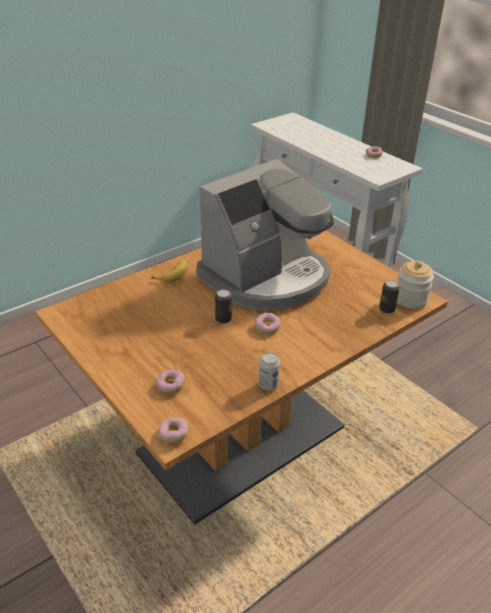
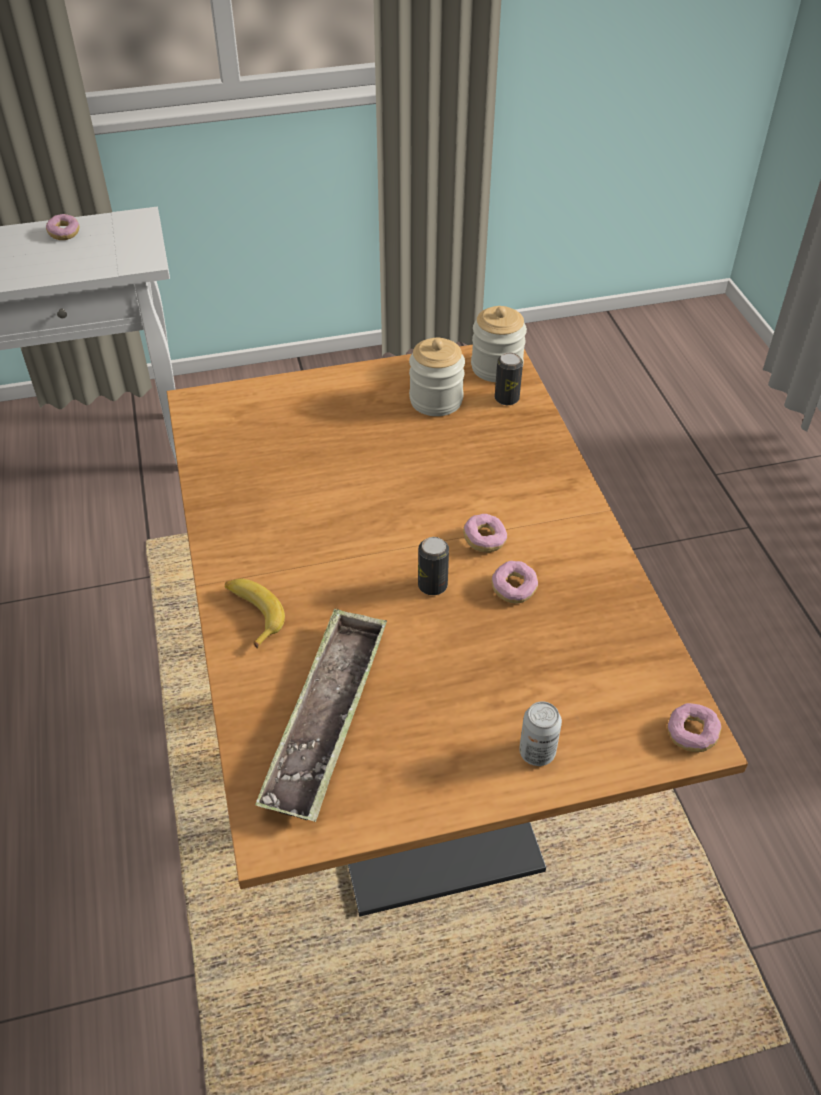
camera: 65 degrees left, 10 degrees up
(125, 310) = (327, 718): none -> tray
(171, 386) = (576, 706): donut -> donut (513, 589)
(266, 277) = (348, 493): coffee machine -> none
(268, 385) = (620, 585): can -> can (537, 752)
(361, 286) = (436, 400): none -> jar

